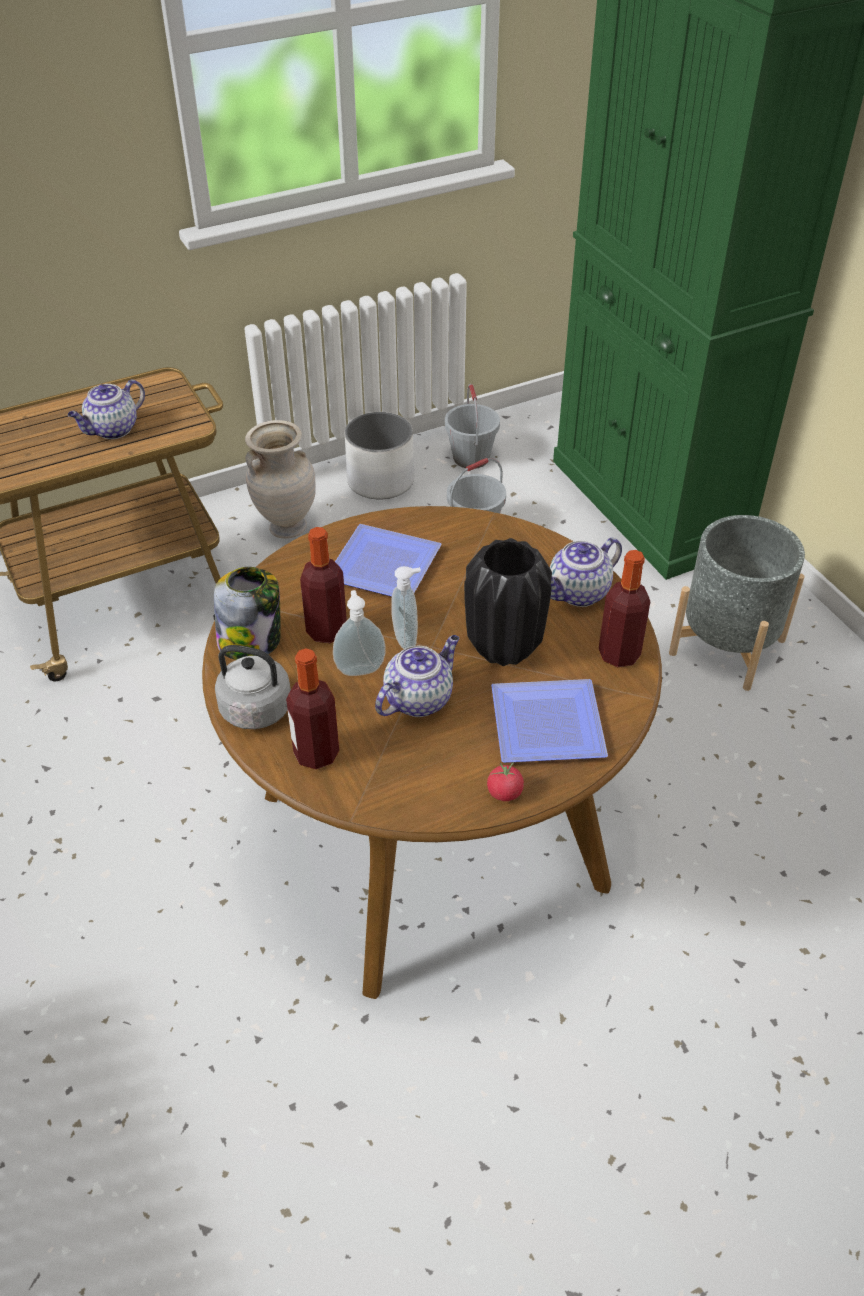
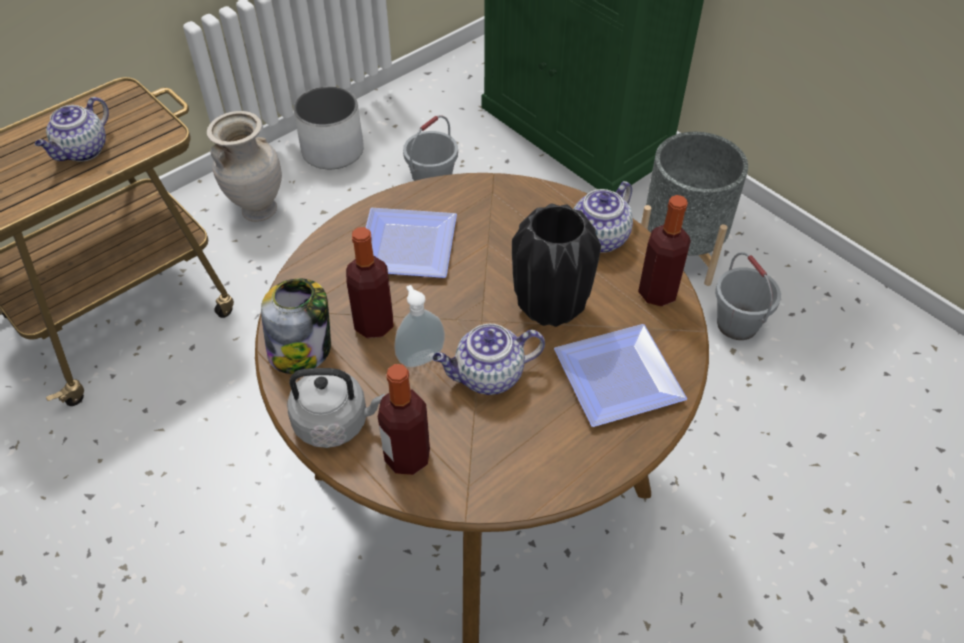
camera: 15 degrees left, 5 degrees up
(407, 639) = (456, 317): soap dispenser -> none
(419, 698) = (488, 376): teapot -> teapot turned 135 degrees counterclockwise
(471, 458) = (408, 116): grey bucket -> grey bucket (737, 324)
(504, 792) = (603, 457): tomato -> none

